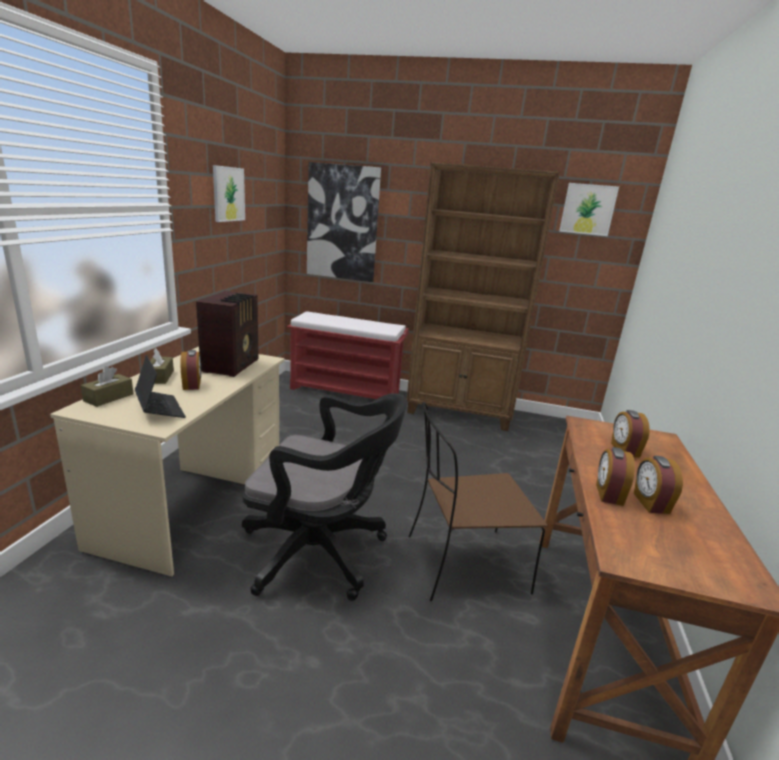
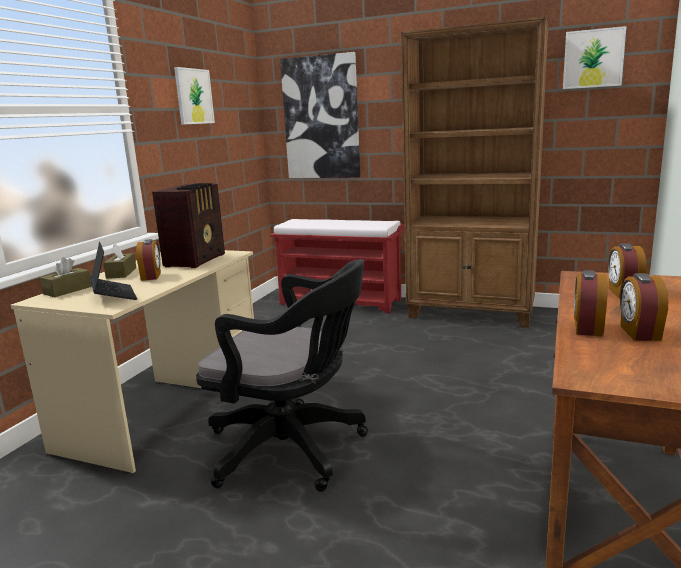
camera: 10 degrees right, 5 degrees down
(463, 564) = (455, 456): brown chair -> none

